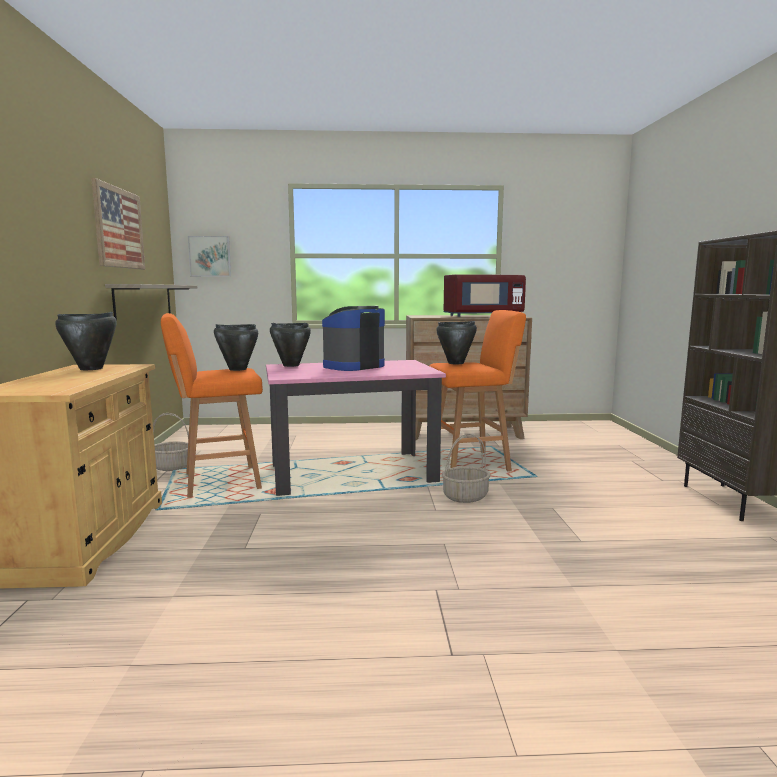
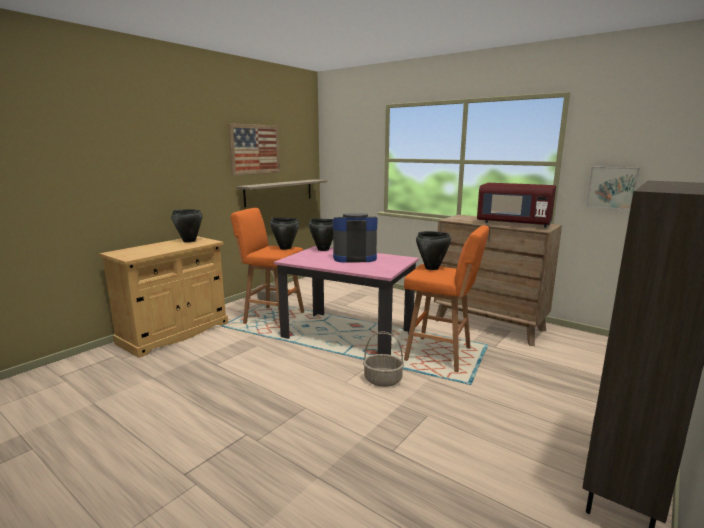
camera: 40 degrees right, 5 degrees up
(210, 256) = (338, 159): picture -> picture (612, 187)

